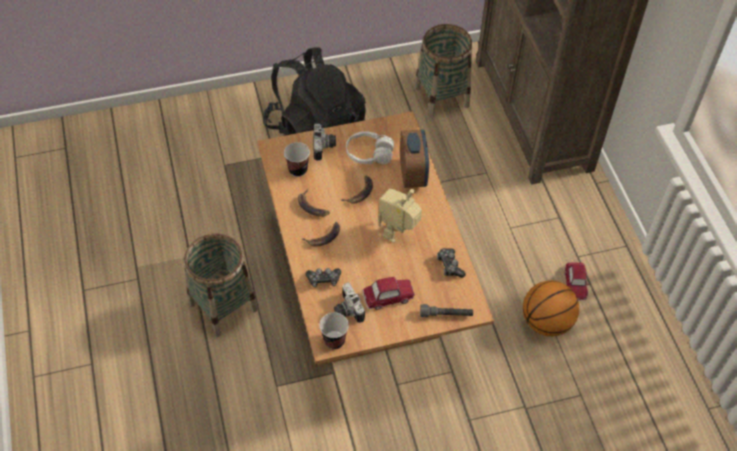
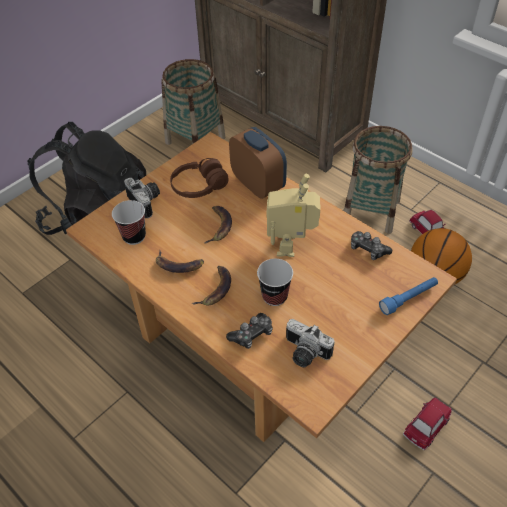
camera: 30 degrees left, 5 degrees down
(223, 306) = (115, 439): basket -> basket (370, 211)
(334, 340) = (319, 396): cup -> cup (274, 296)
(369, 154) = (199, 186): white headphones -> brown headphones
(388, 296) = (335, 313): toy car -> toy car (427, 425)
(446, 315) = (408, 299): grey flashlight -> blue flashlight

